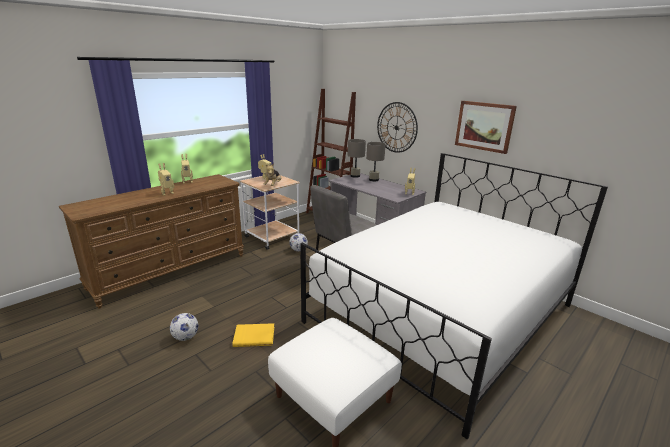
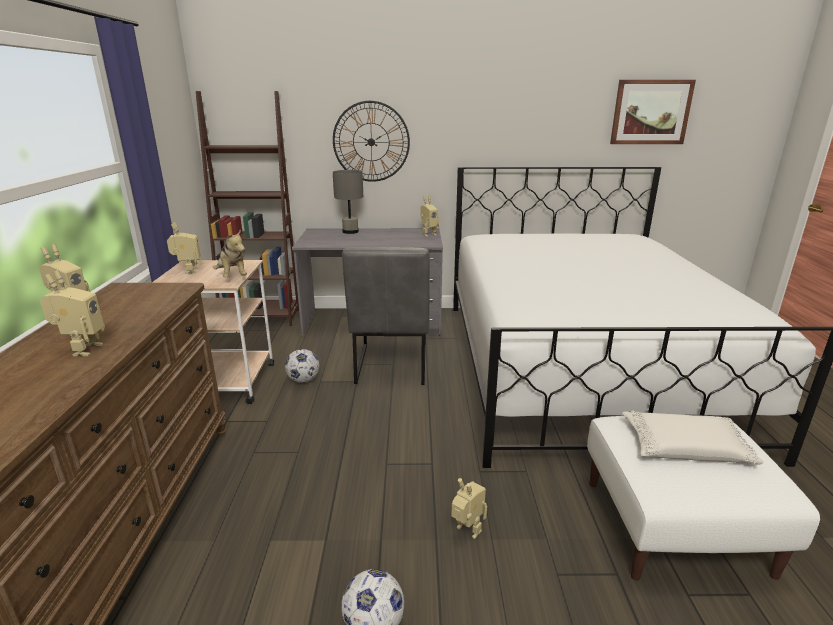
camera: 45 degrees left, 0 degrees up
(254, 336) = (466, 532): yellow book -> toy robot
(340, 349) = (686, 444): none -> white pillow
(355, 176) = (315, 233): grey table lamp -> none
(484, 126) = (512, 120): picture -> picture (650, 112)

